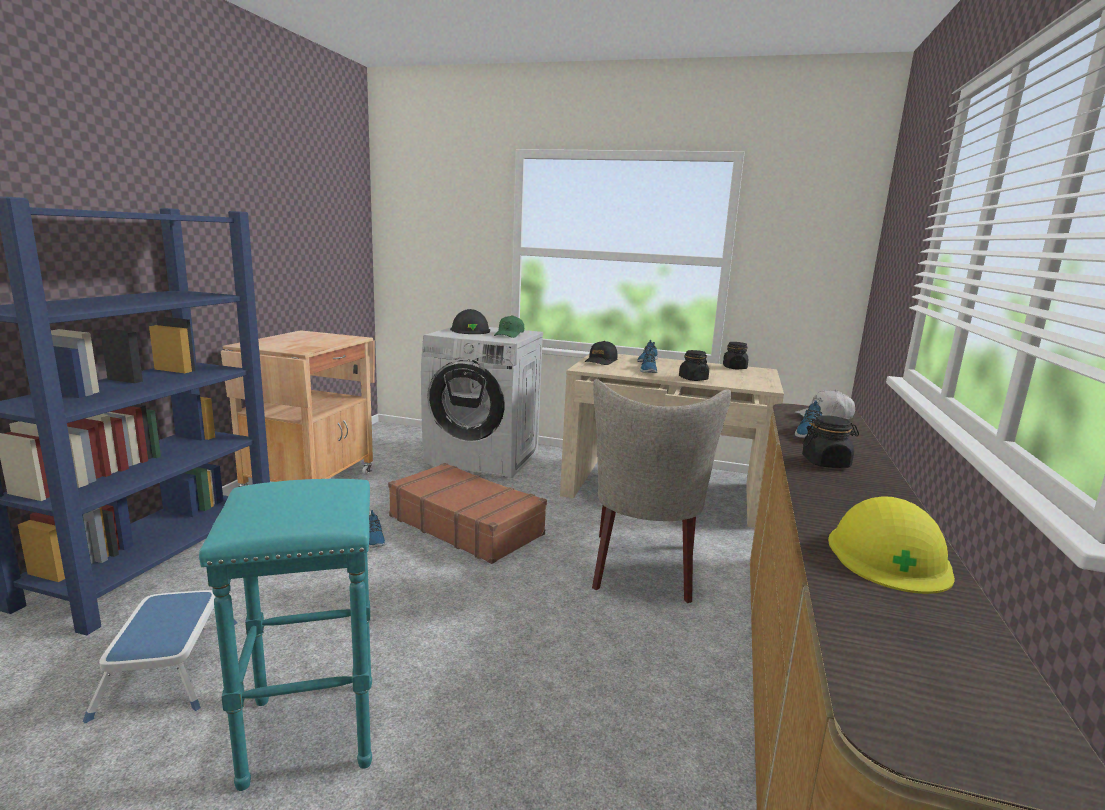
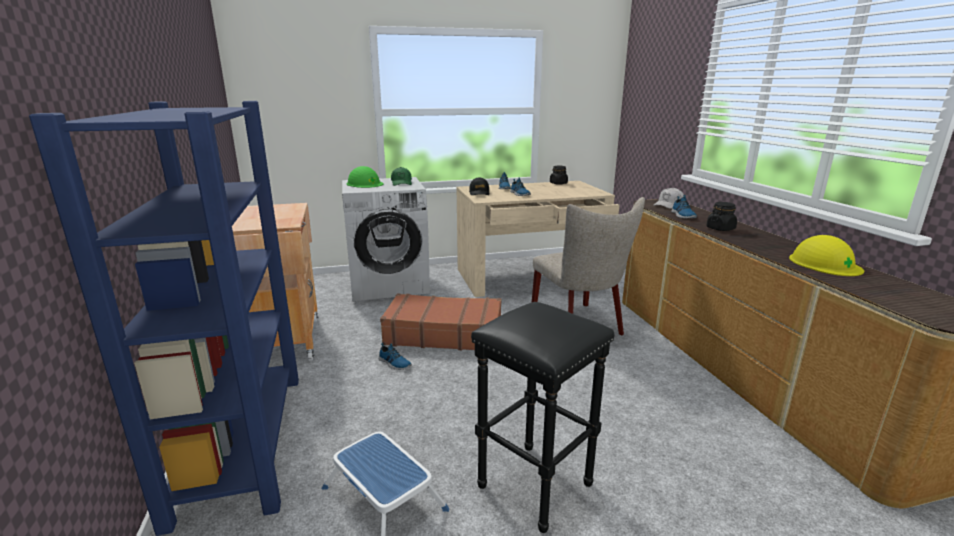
camera: 30 degrees left, 5 degrees up
(307, 733) = (535, 486): turquoise stool -> black stool
(470, 330) = (364, 183): black hard hat -> green hard hat
(693, 379) = (555, 195): black jar -> none

